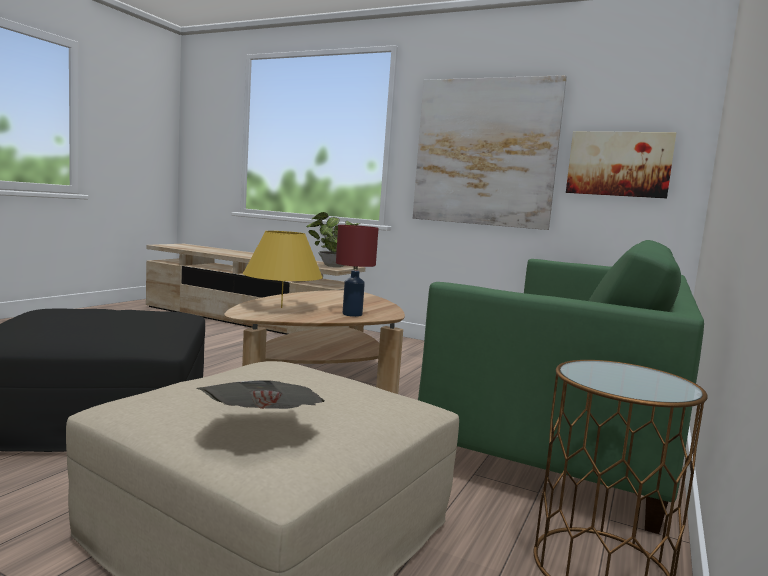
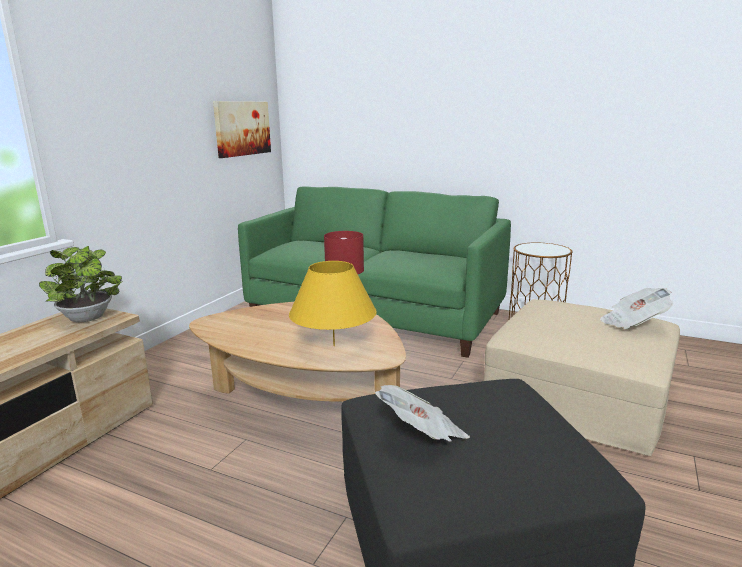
camera: 90 degrees left, 10 degrees up
(109, 310) = (422, 435): none -> newspaper
(485, 152) = (151, 125): picture -> none

